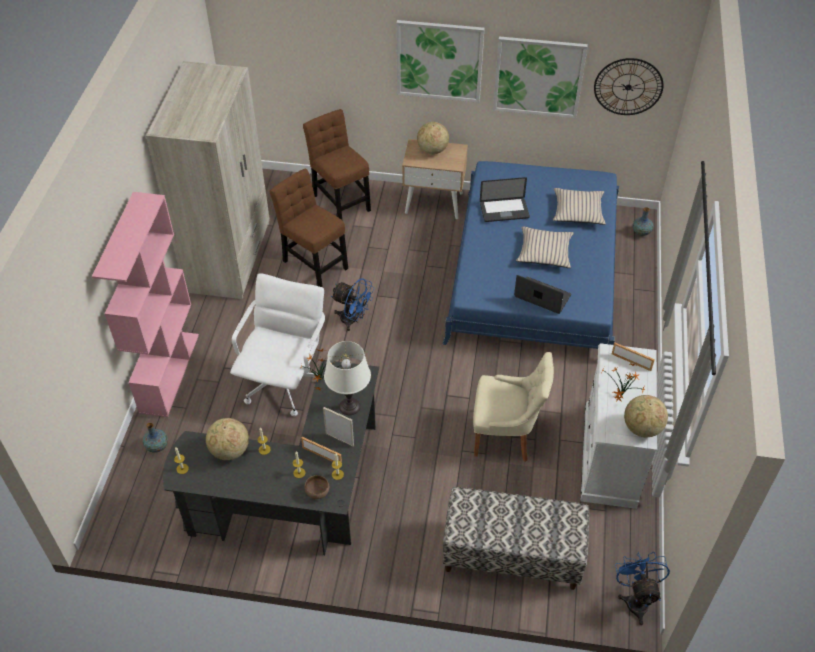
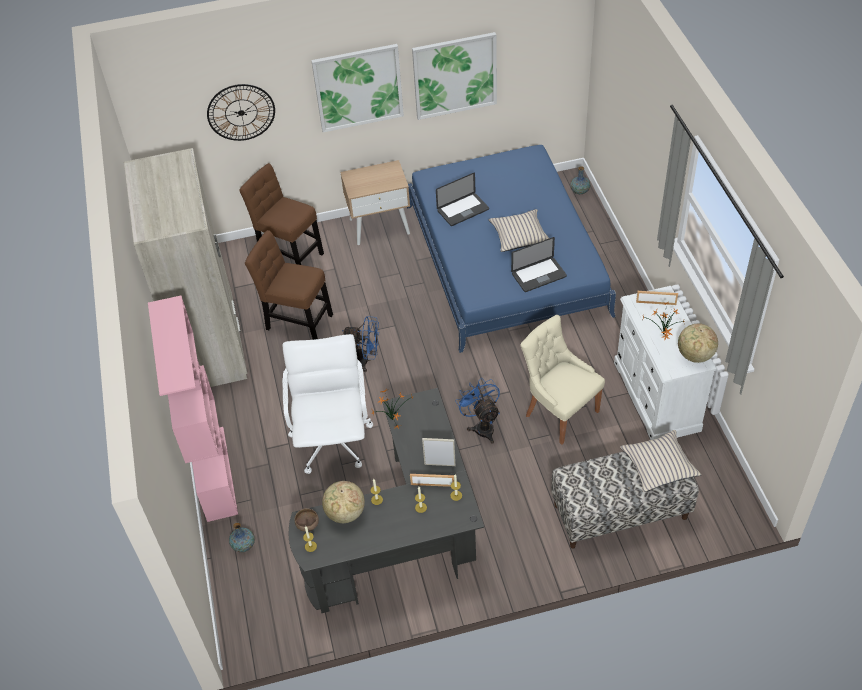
camera: 20 degrees left, 0 degrees up
(317, 491) = (447, 517): brown bowl -> brown bowl (307, 524)
(349, 406) = (432, 432): white table lamp -> none
(432, 150) = (369, 175): globe -> none
(506, 435) = (559, 412): beige chair -> beige chair turned 120 degrees counterclockwise
(542, 296) = (539, 275): laptop -> laptop turned 150 degrees clockwise
(578, 211) = (528, 189): beige pillow -> beige pillow (658, 465)
(628, 87) = (538, 60): wall clock -> wall clock (241, 112)
(636, 599) = (740, 506): blue fan -> blue fan (482, 426)

